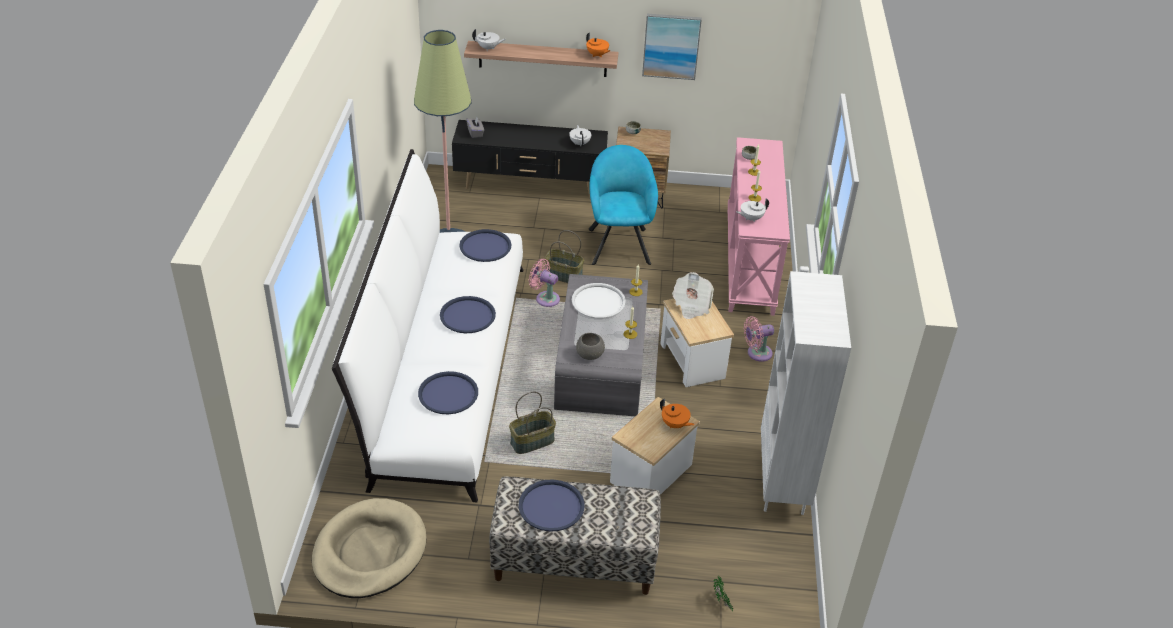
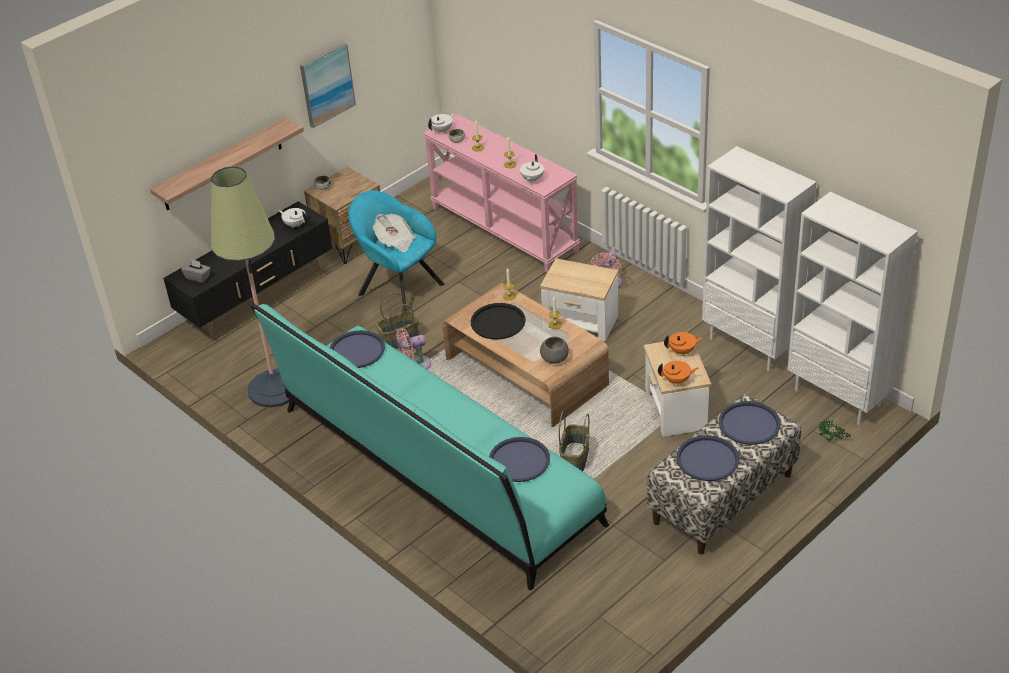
camera: 45 degrees left, 0 degrees up
(369, 552) = (601, 618): beige dog bed -> none
(444, 368) = (433, 470): white sofa -> turquoise sofa
(467, 315) = (435, 403): blue tray -> blue tray (749, 424)
(488, 48) = (180, 183): white teapot -> white teapot (442, 130)
(597, 55) = (275, 130): orange teapot -> orange teapot (677, 380)
(598, 302) = (498, 322): white tray -> black tray
(601, 361) = (526, 372): grey coffee table -> brown coffee table
(691, 305) = (562, 273): newspaper -> newspaper (395, 241)
(783, 579) = (838, 397): none -> white bookcase

